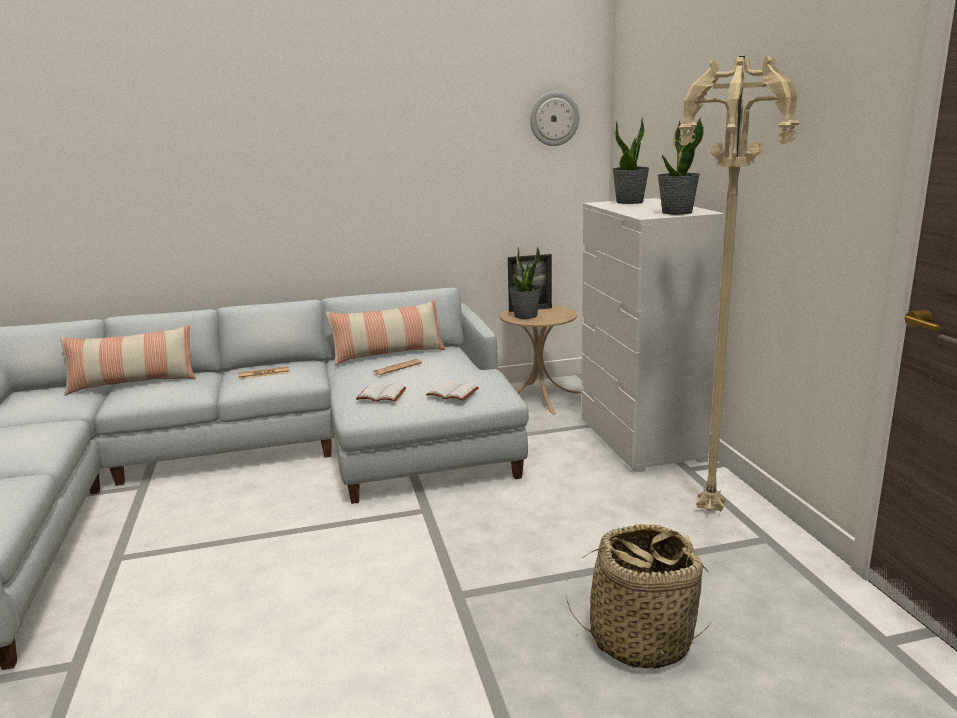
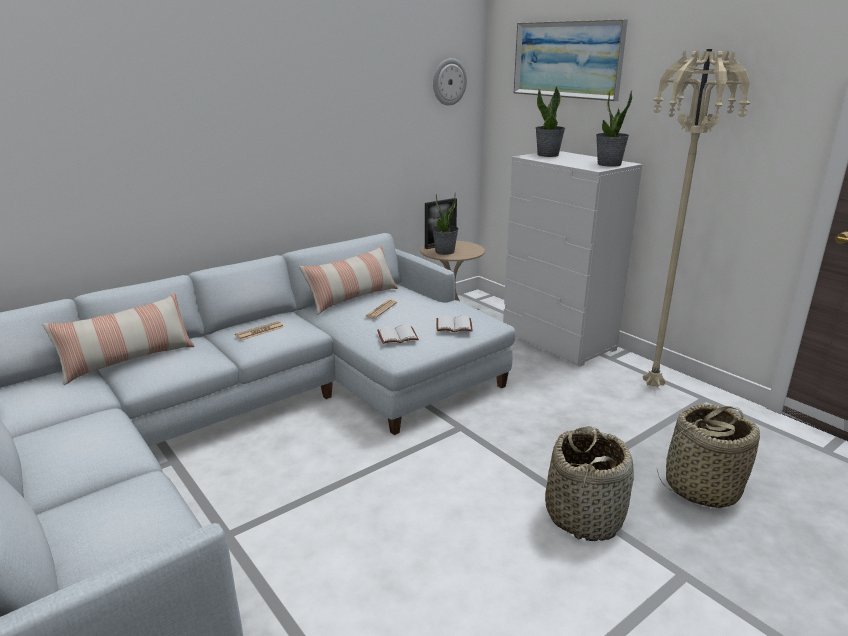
camera: 25 degrees left, 5 degrees up
(460, 631) = (584, 515): none -> basket
(668, 85) = (567, 59): none -> picture

